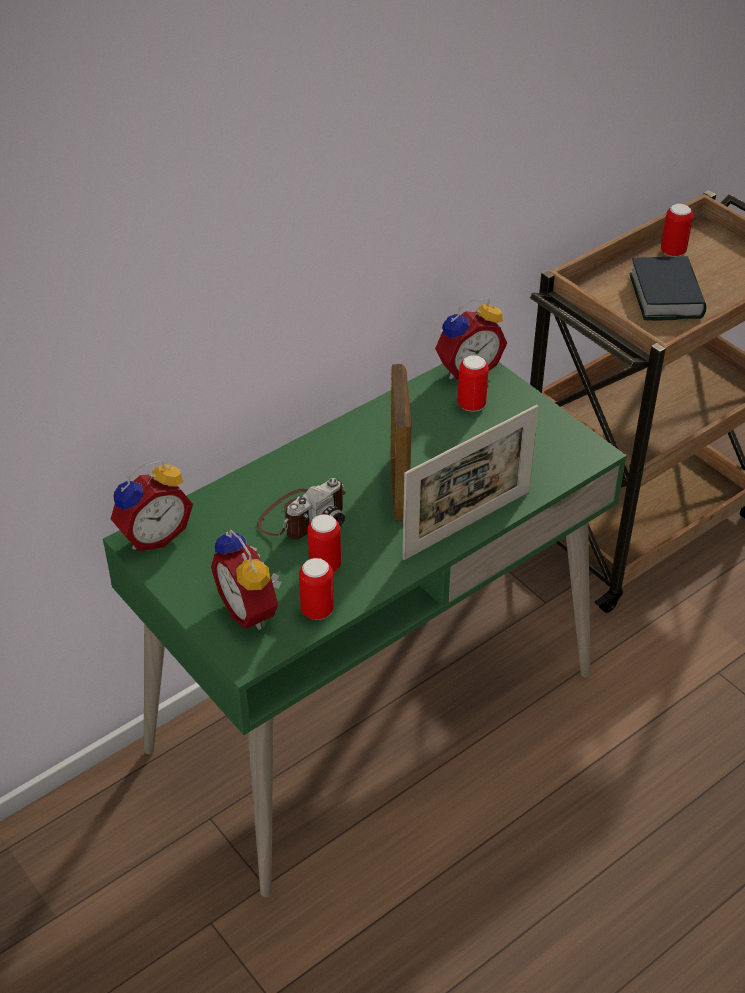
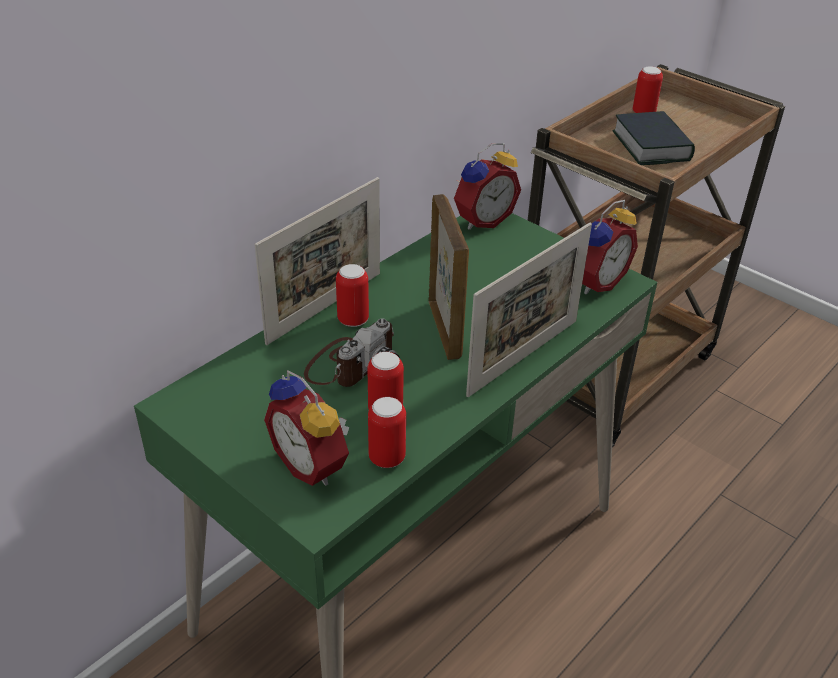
camera: 10 degrees left, 5 degrees down
(153, 535) = (190, 396): alarm clock -> alarm clock (595, 282)
(289, 455) = (325, 307): none -> picture frame
(471, 405) = (495, 249): can -> can (353, 320)

